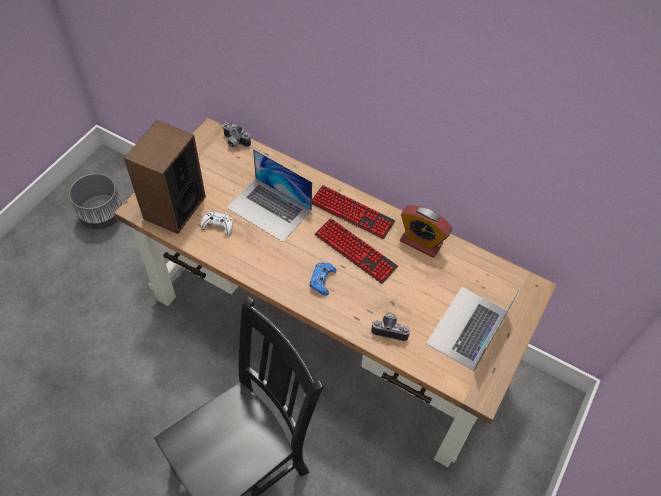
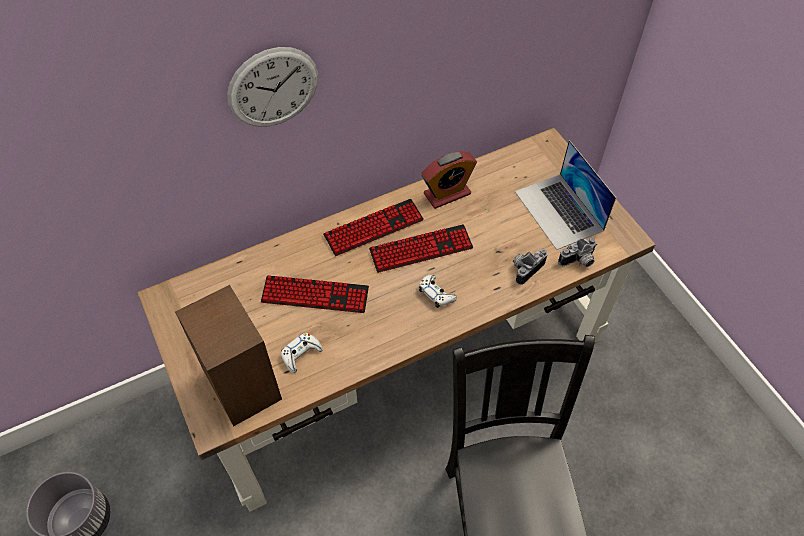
camera: 55 degrees left, 0 degrees up
(234, 142) = (197, 283): camera -> camera (578, 261)
(269, 209) = (315, 295): laptop -> keyboard
(322, 280) = (436, 294): blue game controller -> white game controller
(328, 51) = (273, 88): none -> wall clock

